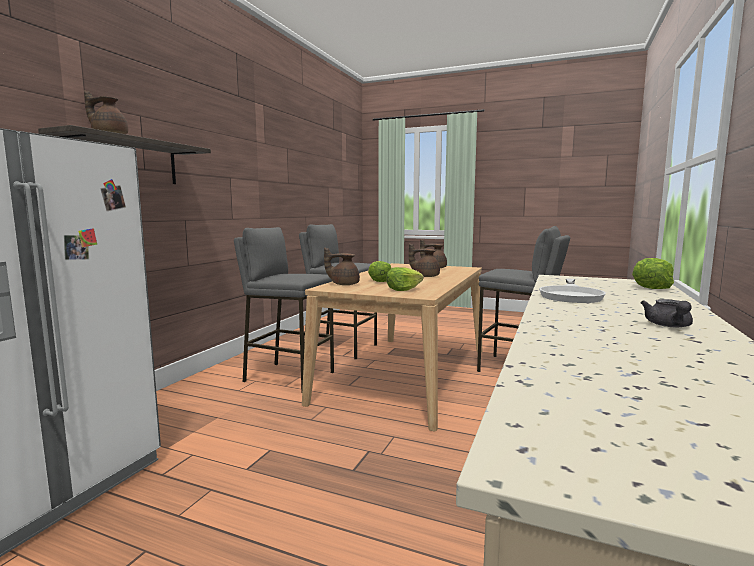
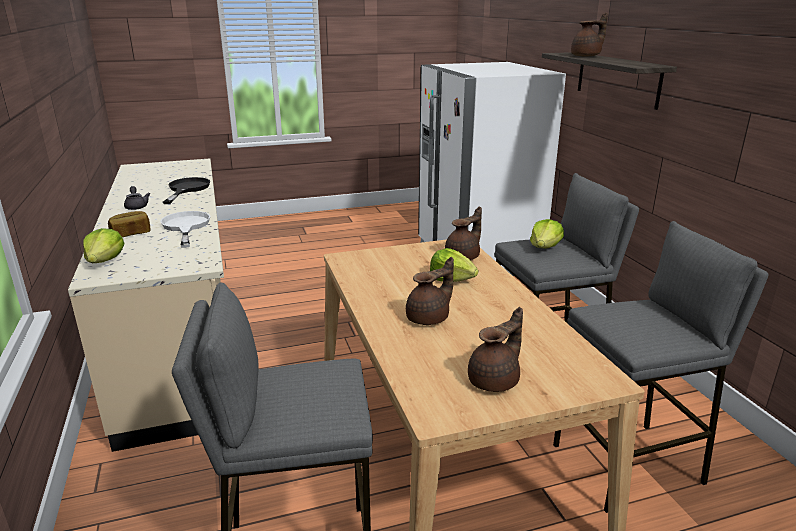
camera: 140 degrees right, 15 degrees up
(403, 289) = (382, 264): lettuce -> lettuce (545, 247)
(575, 338) = (186, 189): none -> black frying pan
(642, 298) = (131, 234): none -> bread

